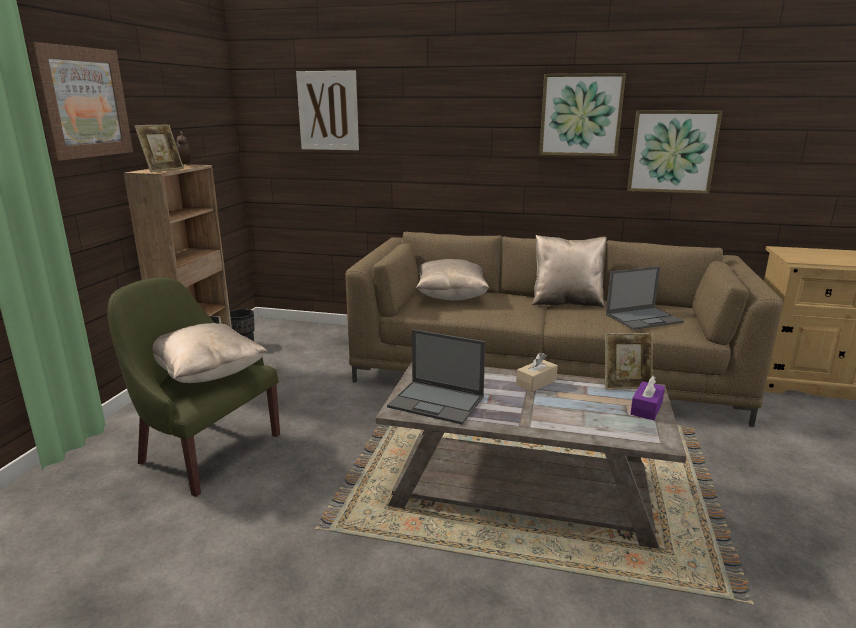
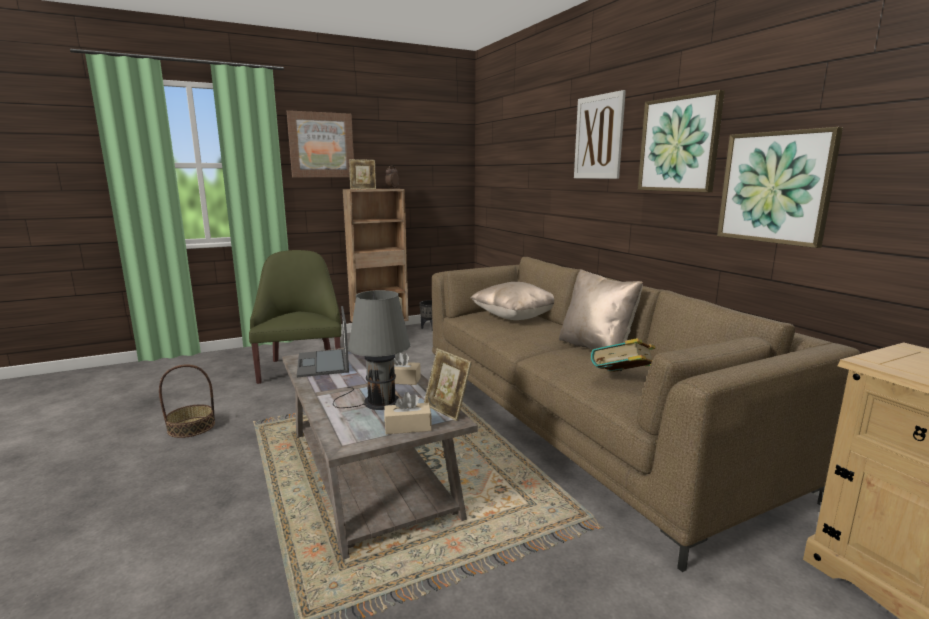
camera: 50 degrees right, 5 degrees down
(207, 374) = (301, 315): beige pillow -> none
(256, 584) = (191, 427): none -> basket
(328, 111) = (513, 152): picture -> picture (599, 137)
(579, 405) = (377, 402): none -> grey table lamp
(644, 318) = (622, 380): laptop -> book
(646, 408) = (408, 427): purple tissue box -> beige tissue box

